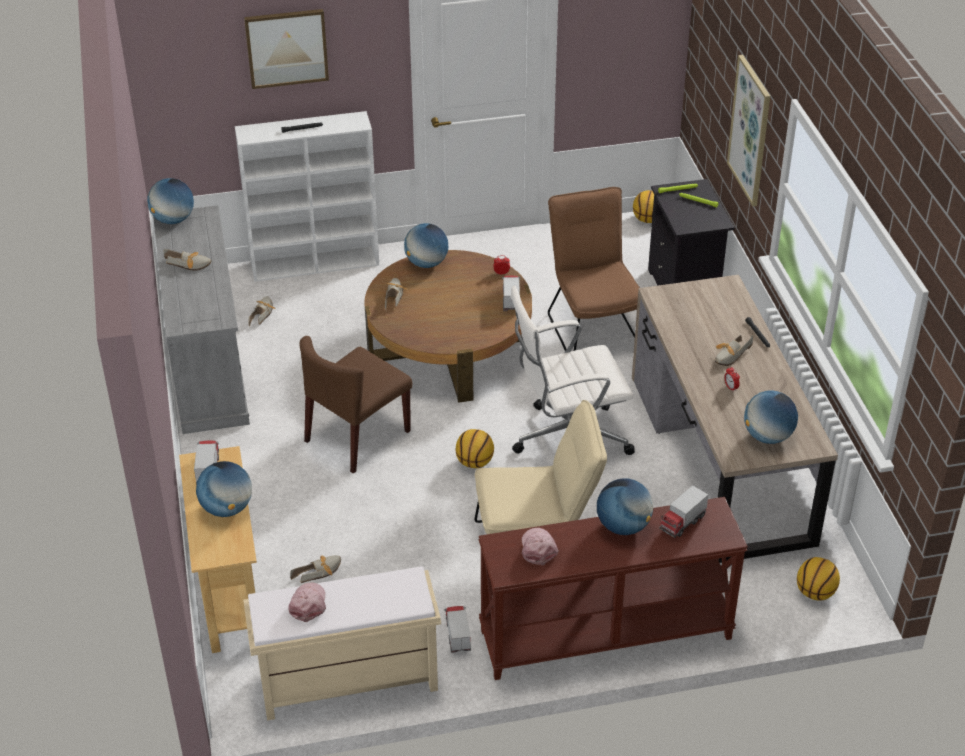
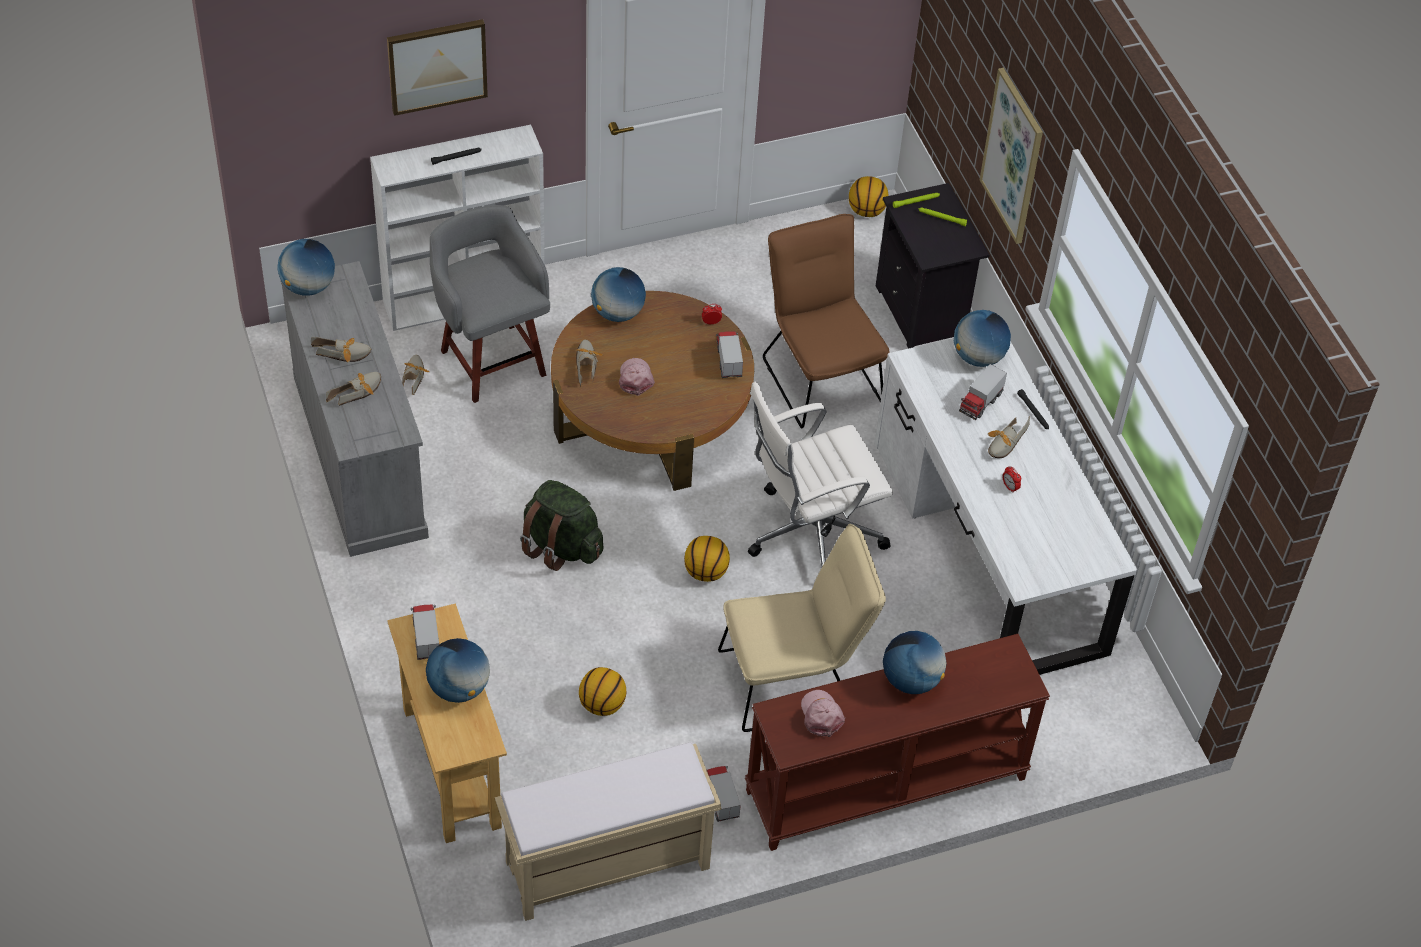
camera: 10 degrees left, 10 degrees up
(308, 604) = (572, 800): pink cap -> pink cap (635, 378)
(320, 572) = (550, 730): shoe -> shoe (358, 391)
(327, 305) = (491, 360): none -> grey stool
(357, 436) = (561, 546): brown chair -> green backpack
(682, 523) = (975, 671): toy truck -> toy truck (980, 403)
(720, 458) = (989, 547): brown desk -> white desk
(767, 436) = (1058, 551): globe -> globe (978, 357)
(815, 592) = (1111, 714): basketball -> basketball (602, 704)

